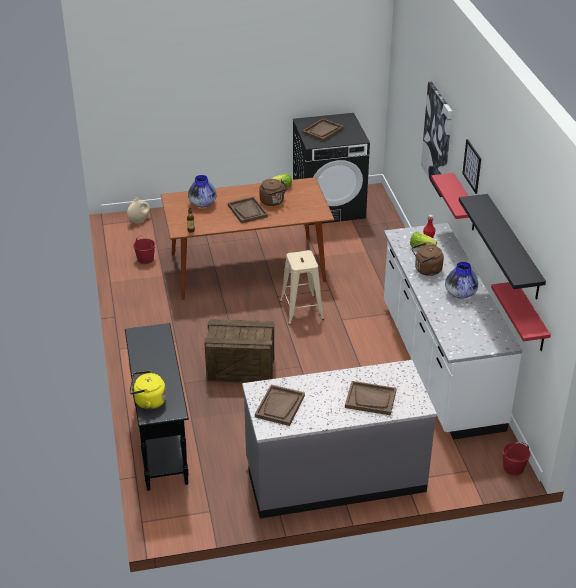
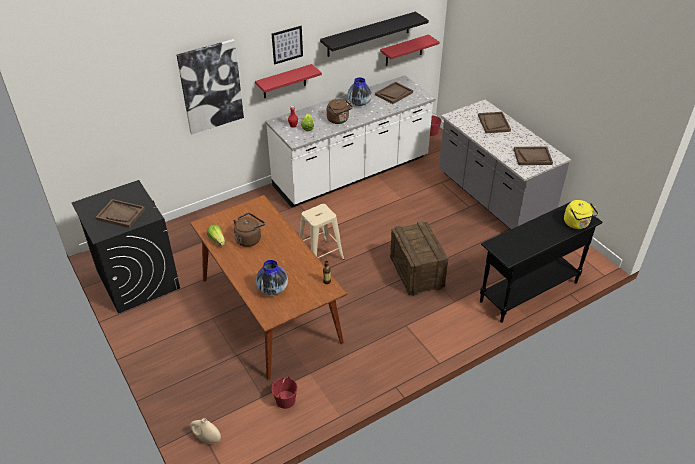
camera: 110 degrees left, 5 degrees up
(247, 211) = (273, 251): brown tray -> brown tray (394, 94)

